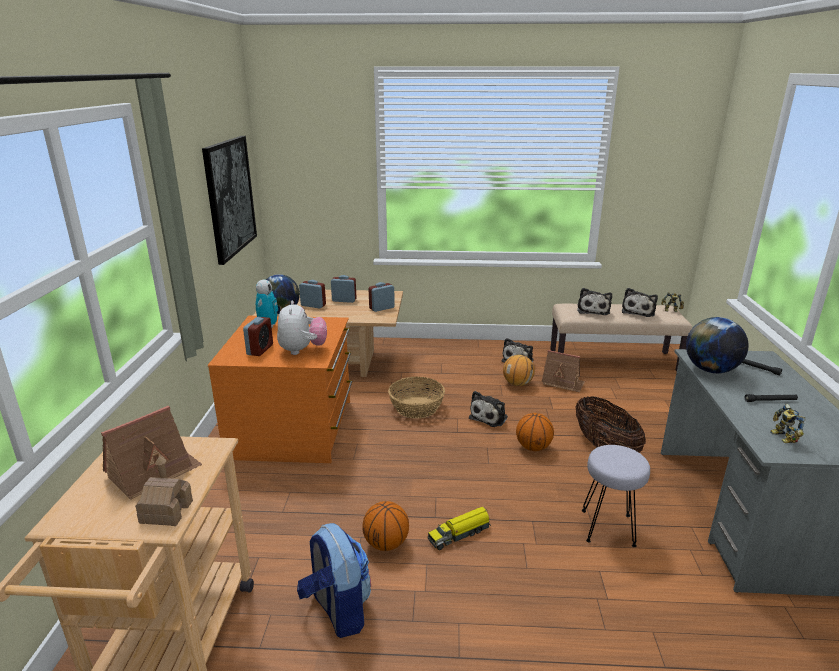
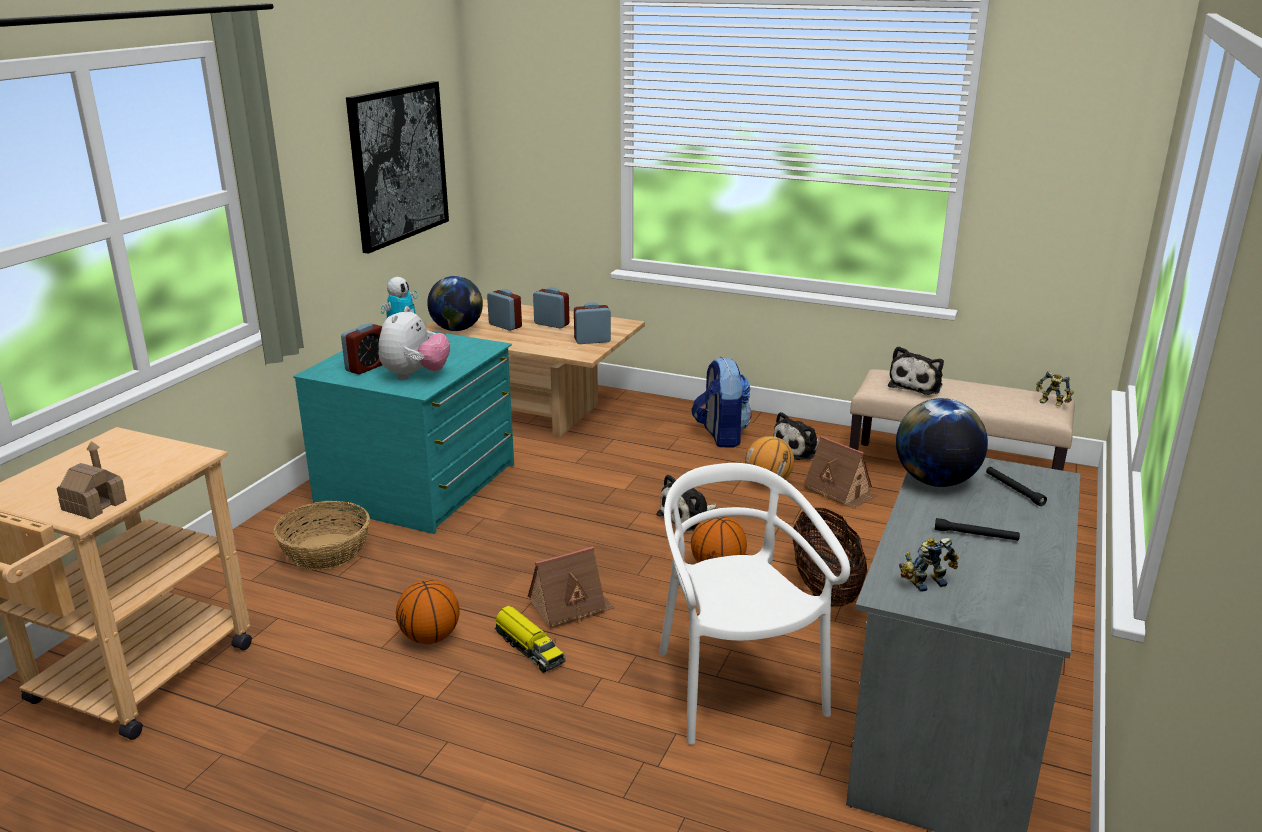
camera: 20 degrees right, 0 degrees up
(154, 472) = (116, 468): toy house -> toy house (570, 606)
(294, 428) = (420, 485): orange dresser -> turquoise dresser
(337, 610) = (321, 692): backpack -> backpack (721, 436)
(416, 407) = (597, 487): basket -> basket (326, 551)
(460, 534) = (529, 648): toy truck -> toy truck turned 120 degrees counterclockwise
(608, 527) = (736, 686): grey stool -> white chair
(638, 311) = (992, 397): plush toy -> none
(781, 438) = (925, 582): toy robot -> toy robot turned 60 degrees clockwise

